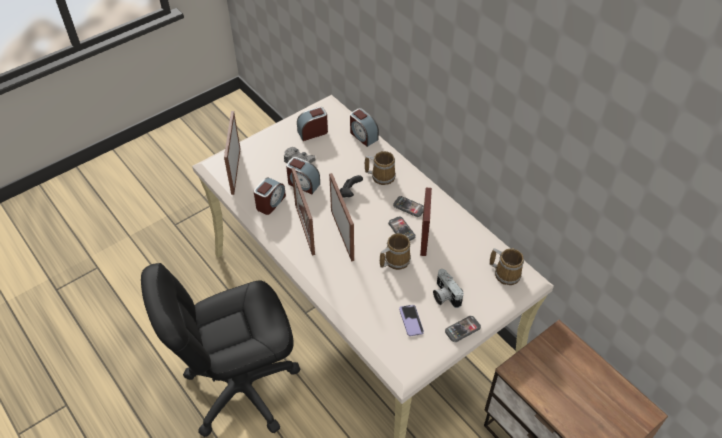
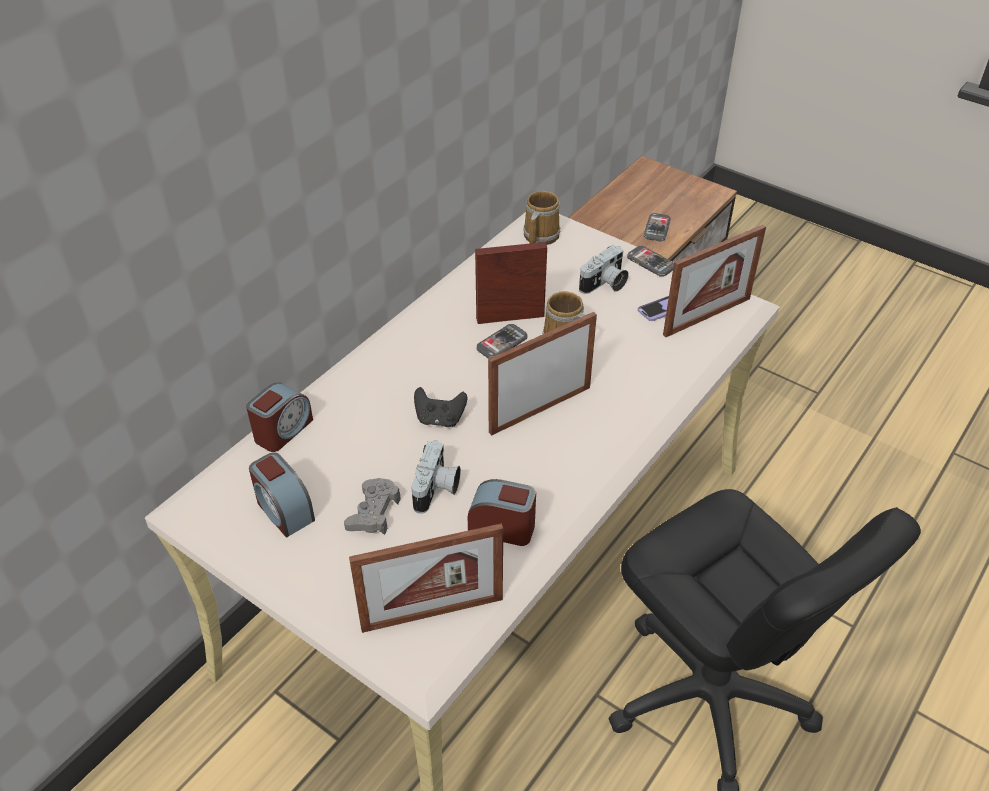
camera: 105 degrees left, 5 degrees down
(303, 184) = (437, 490): alarm clock -> camera
(304, 229) = (547, 460): picture frame -> picture frame (707, 316)
(381, 175) = (385, 386): mug -> none
(409, 207) = (449, 342): phone -> phone (657, 228)

